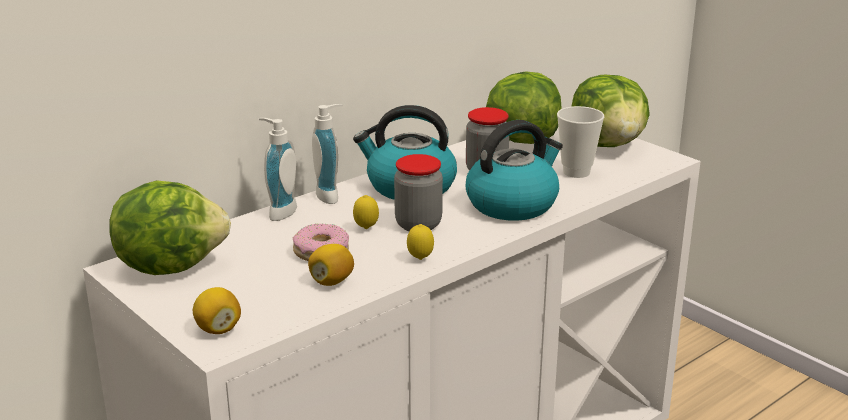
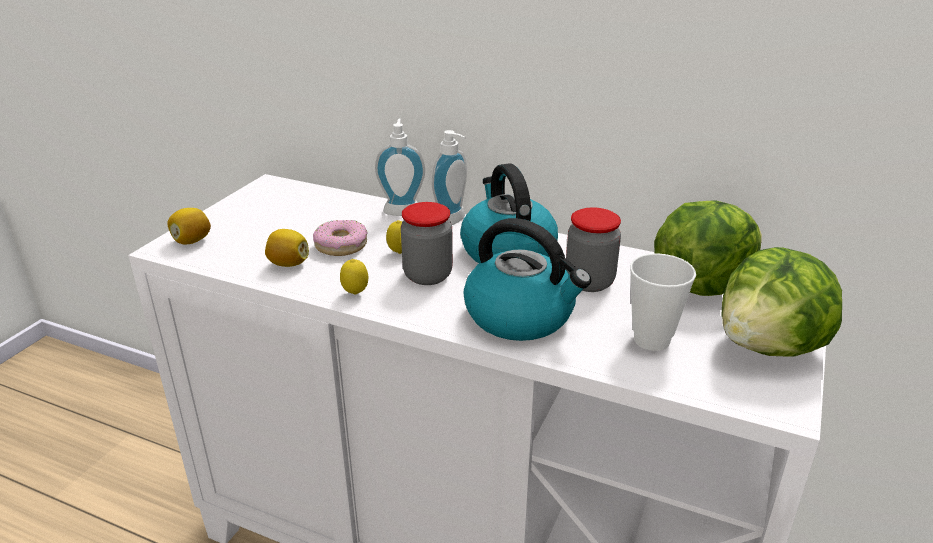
camera: 65 degrees right, 5 degrees up
(170, 265) = (283, 198): lettuce -> none

